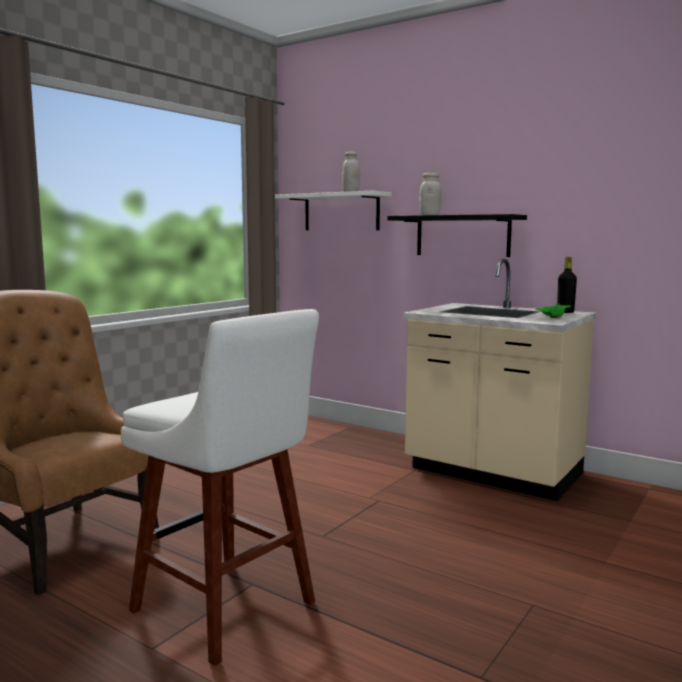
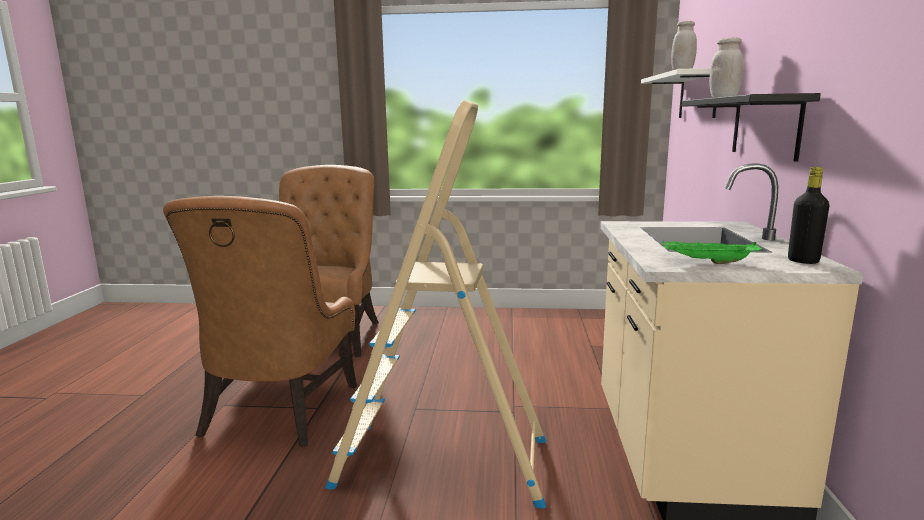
camera: 60 degrees right, 5 degrees up
(225, 608) = (279, 410): white stool -> brown chair
(427, 546) = (441, 463): none -> beige step ladder

